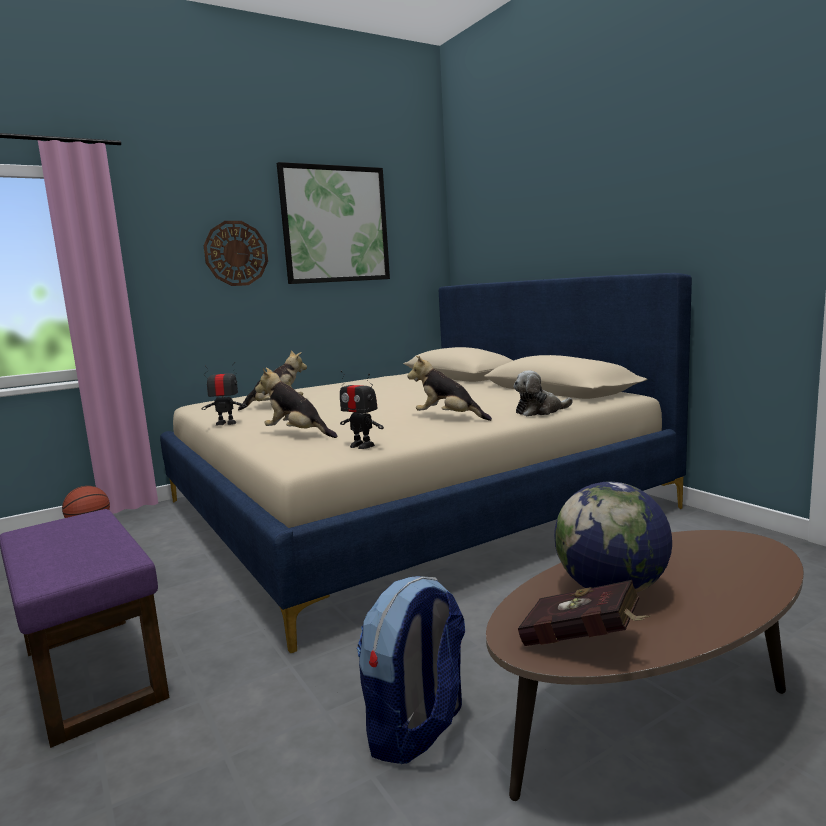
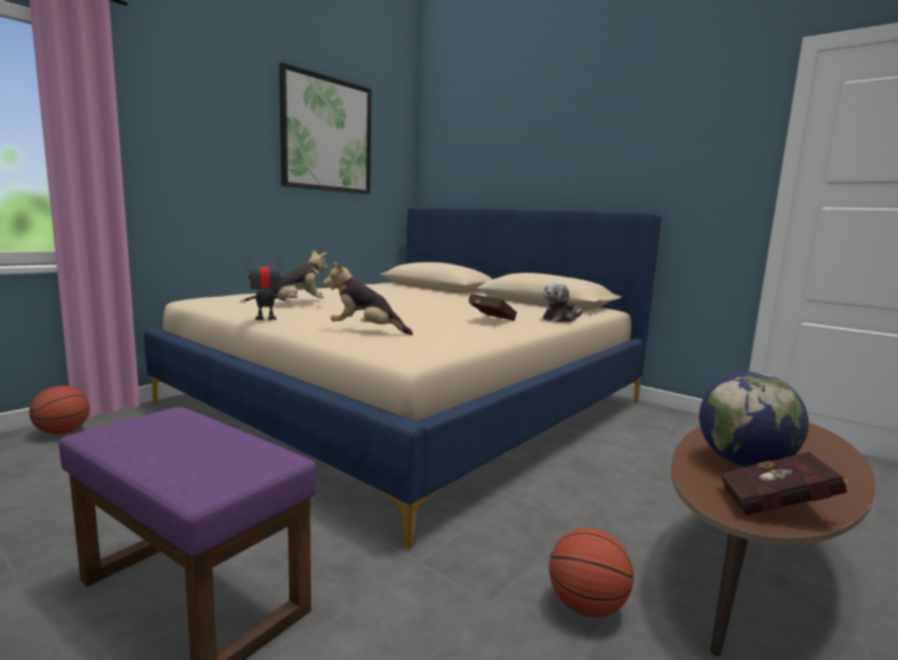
camera: 20 degrees left, 0 degrees up
(236, 253) = (234, 147): wall clock -> none
(362, 446) = (449, 342): toy robot -> none
(417, 730) = (586, 606): backpack -> basketball
(448, 418) = (490, 321): plush toy -> red book

